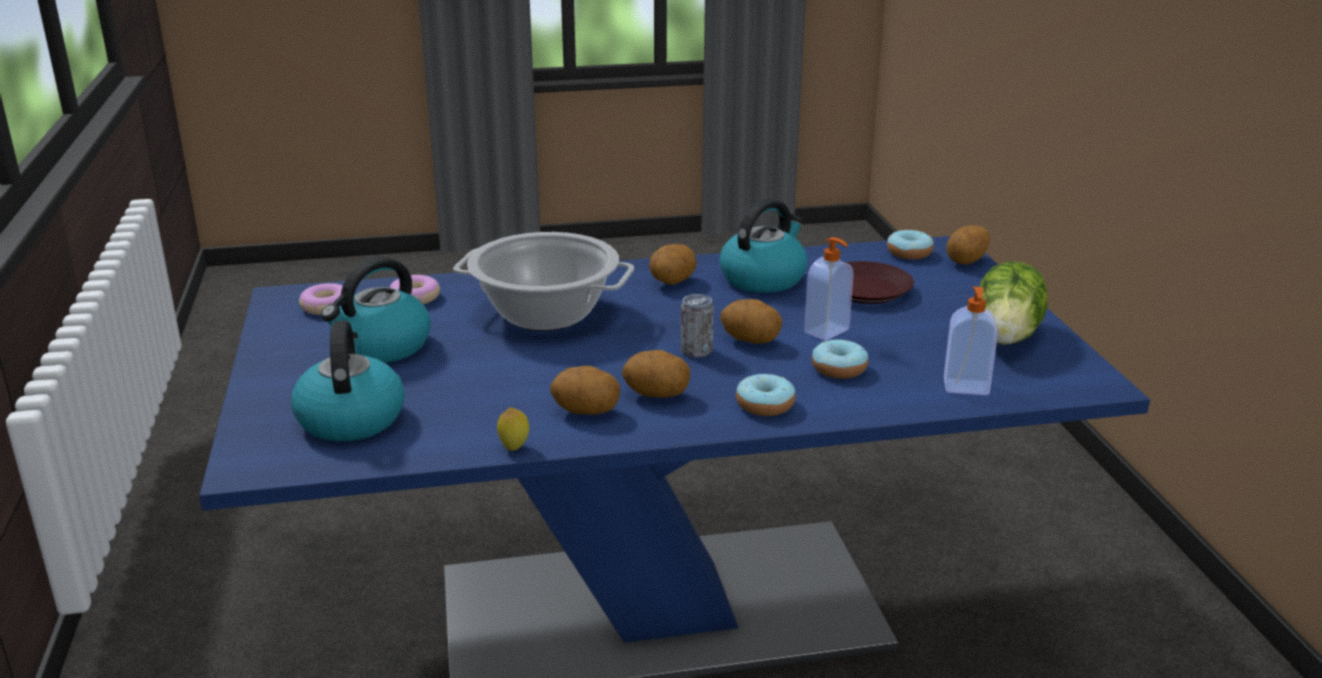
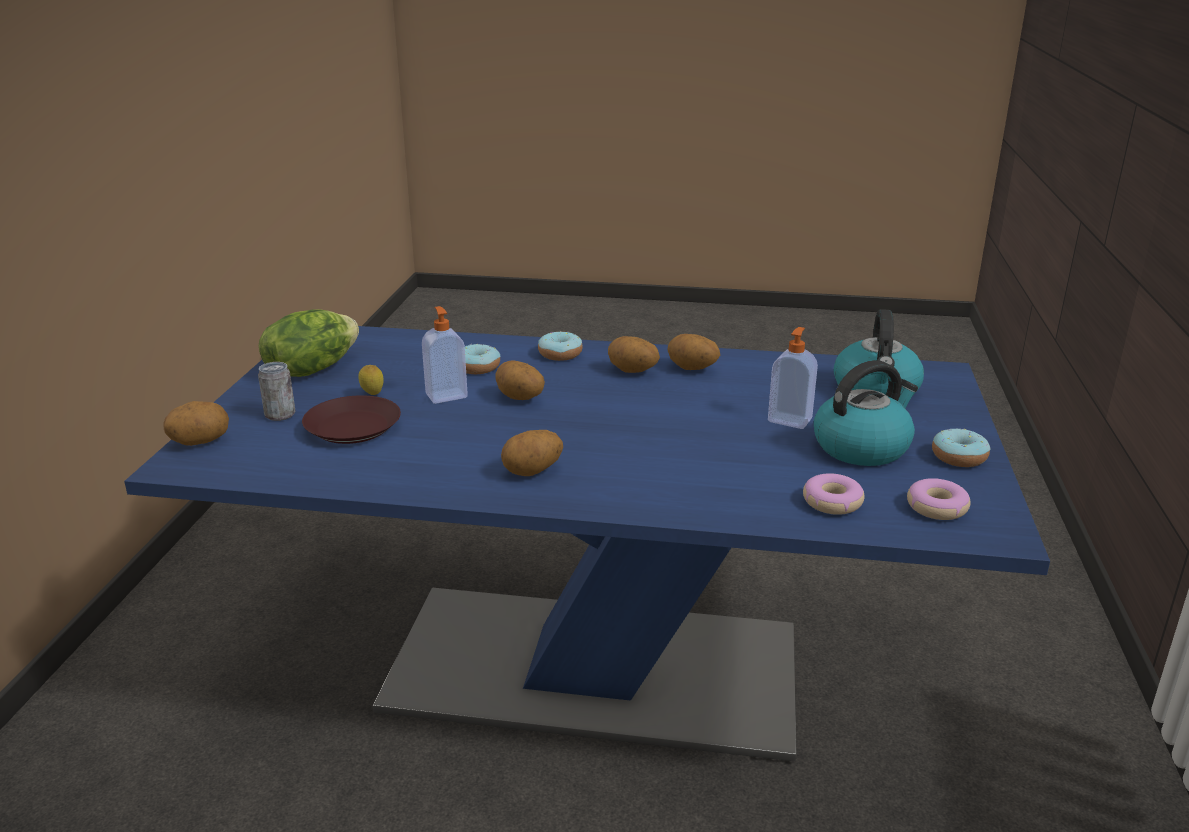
camera: 160 degrees left, 0 degrees up
(514, 447) = (752, 356): lemon -> lemon (372, 395)
(546, 314) = (689, 456): cooking pot -> none
(696, 351) = (574, 397): can -> can (280, 415)
(763, 278) = (432, 459): kettle -> none
(909, 253) = (235, 463): donut -> donut (959, 457)
(966, 388) = (408, 343): soap dispenser -> soap dispenser (790, 420)

